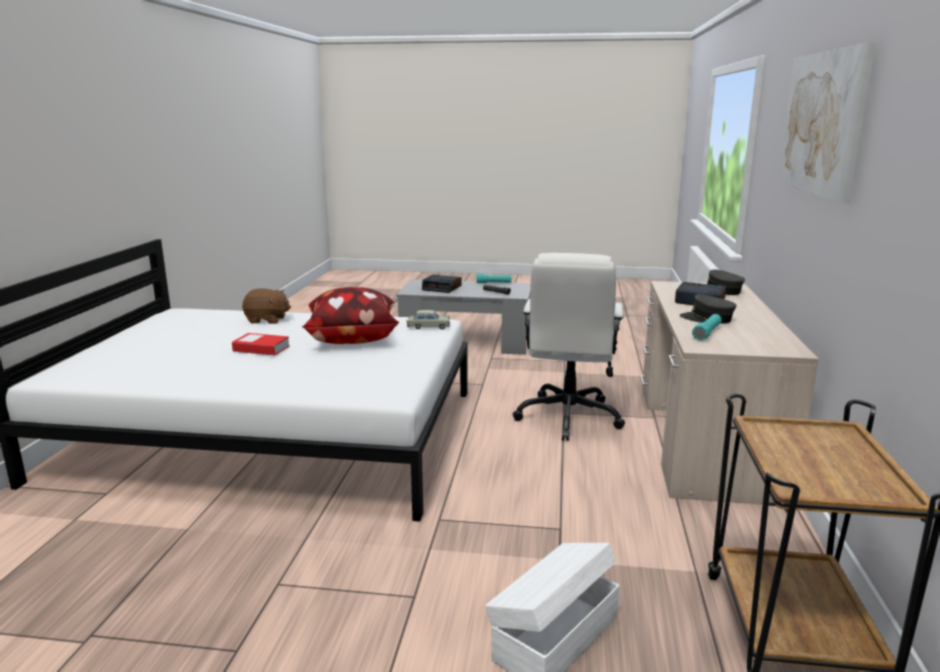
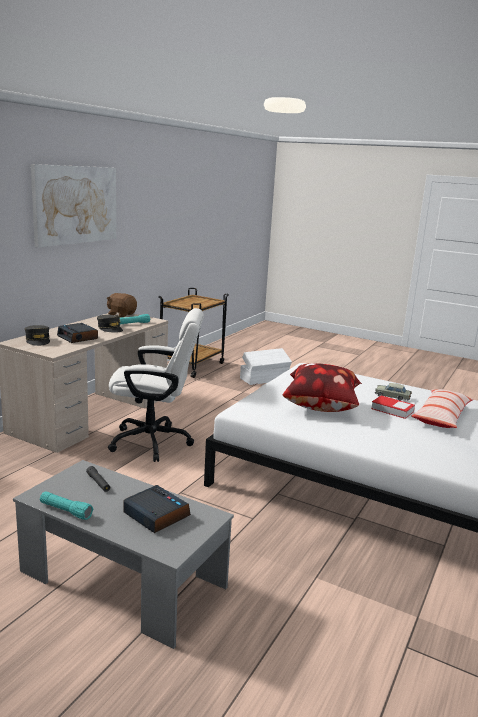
camera: 160 degrees left, 0 degrees up
(196, 354) = (441, 417): none -> pillow
(267, 320) = (401, 446): brown plush toy -> brown plush toy (121, 314)
(428, 326) = (253, 407): beige toy car -> beige toy car (392, 396)
(568, 420) = (155, 442): white office chair -> white office chair turned 60 degrees clockwise

